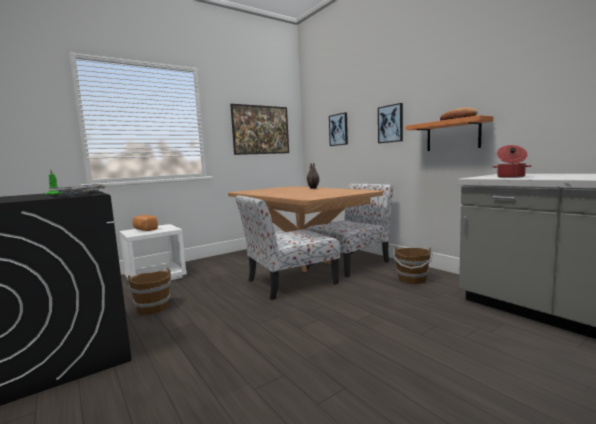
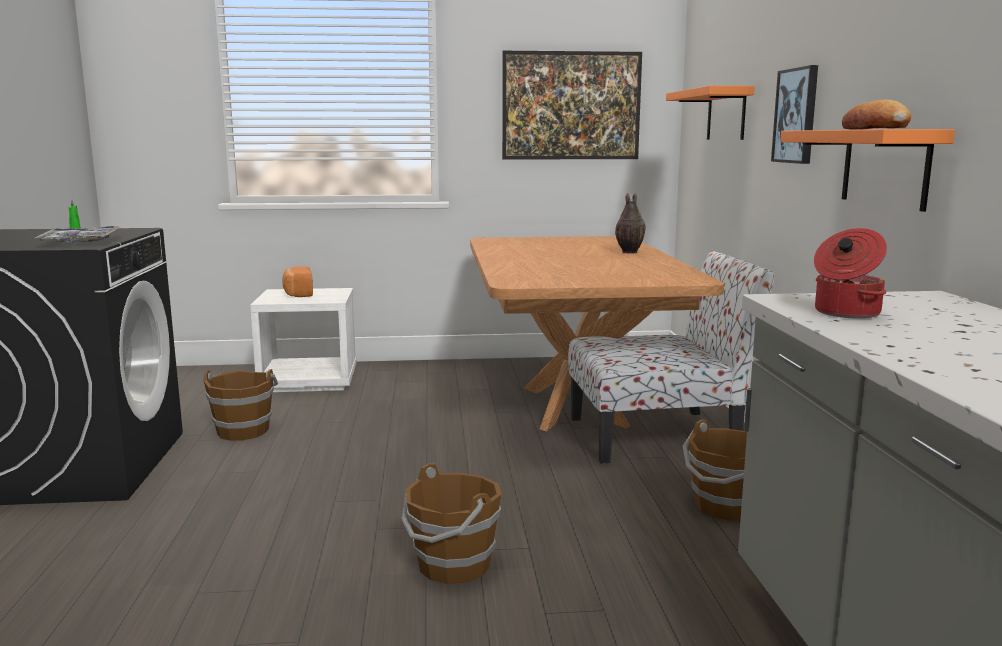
camera: 30 degrees right, 5 degrees up
(289, 282) = (484, 445): chair -> none
(338, 129) = (726, 114): picture -> orange shelf
(356, 330) = (452, 565): none -> brown bucket

